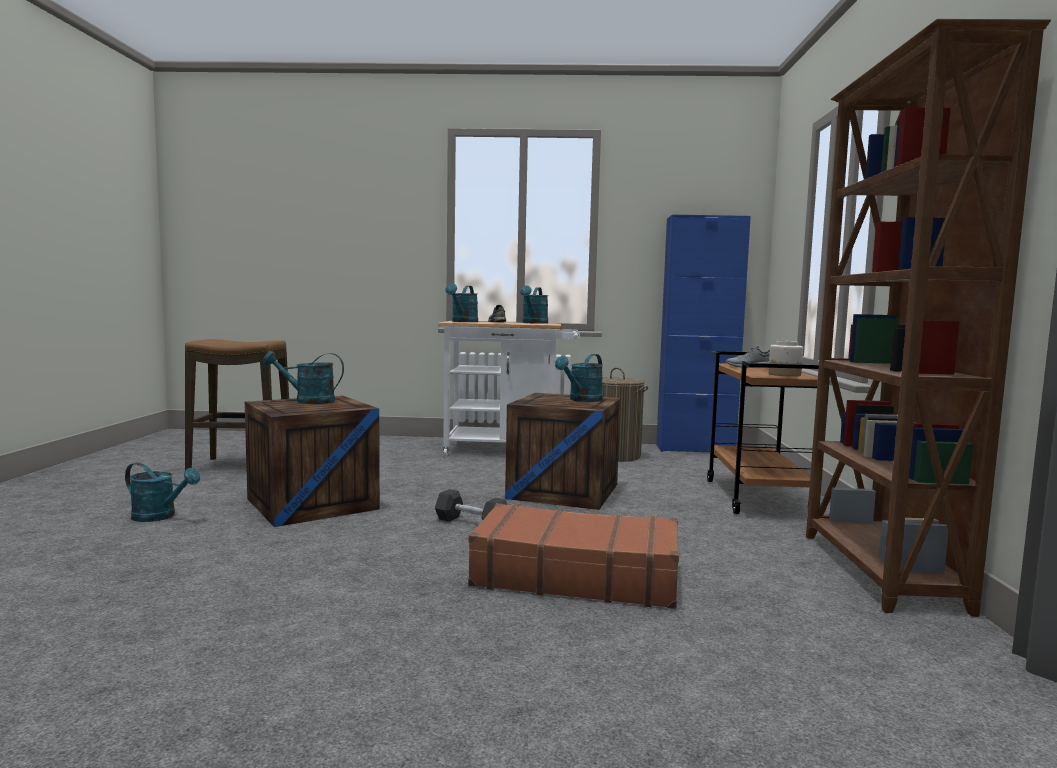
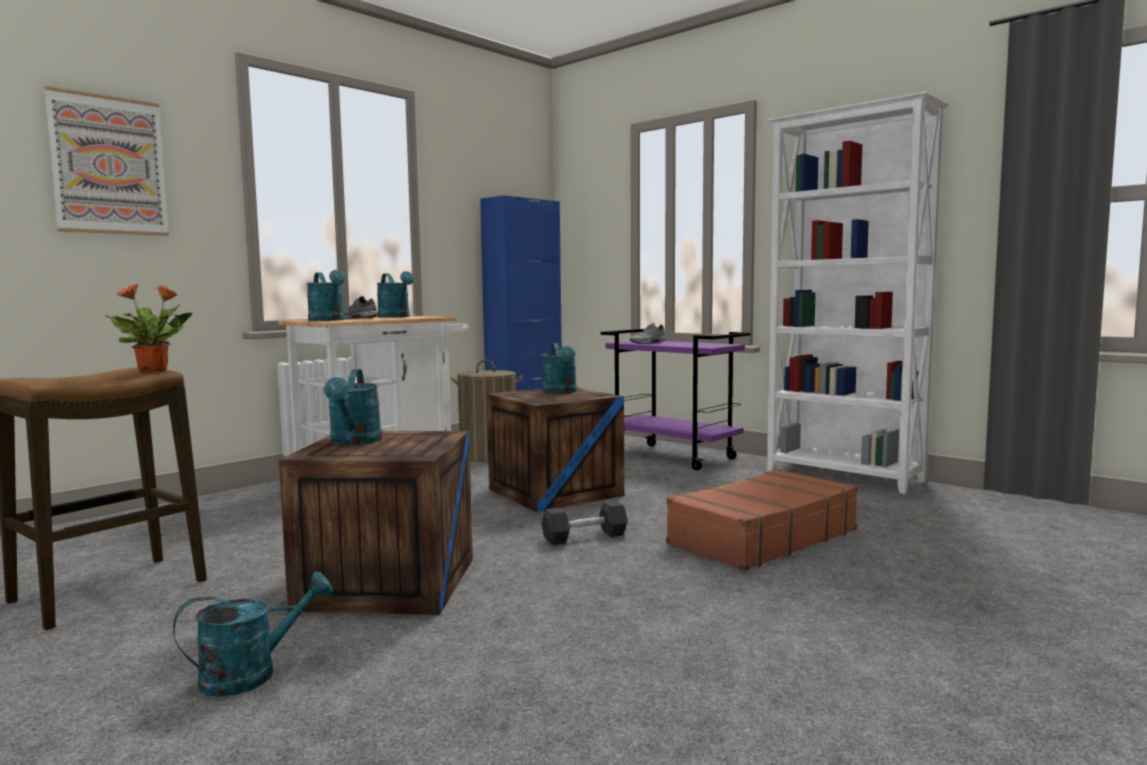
camera: 50 degrees left, 0 degrees up
(260, 341) = (154, 371): none -> potted plant
(308, 401) = (354, 442): turquoise watering can -> turquoise watering can turned 45 degrees counterclockwise
(362, 216) = (109, 165): none -> picture
(758, 498) = (674, 457): brown cart -> purple cart
(785, 374) = (708, 344): jar -> none
(878, 571) = (844, 476): brown bookcase -> white bookcase

